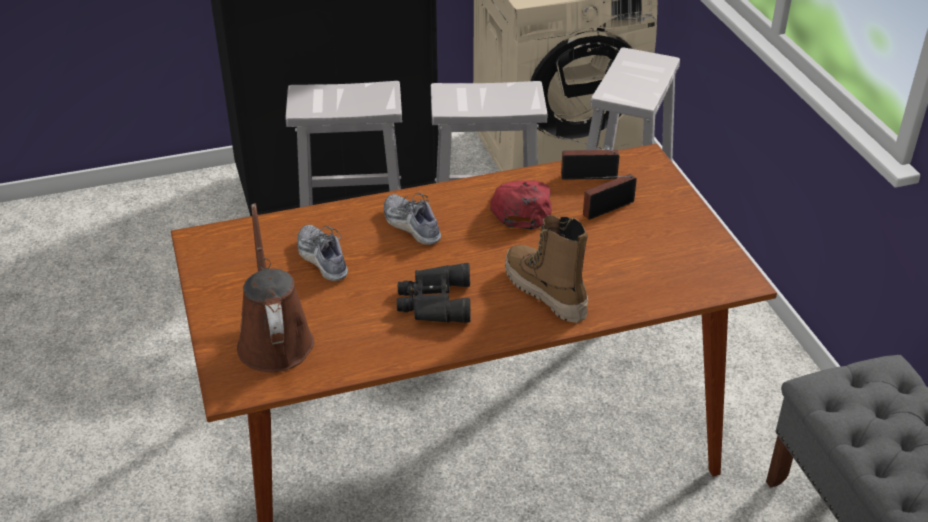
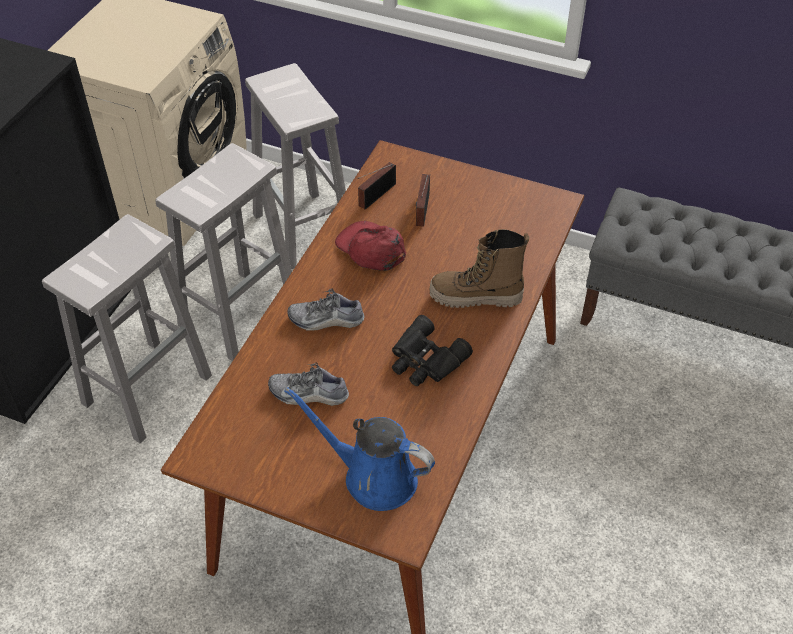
camera: 50 degrees left, 10 degrees up
(274, 339) = (373, 476): brown watering can -> blue watering can

